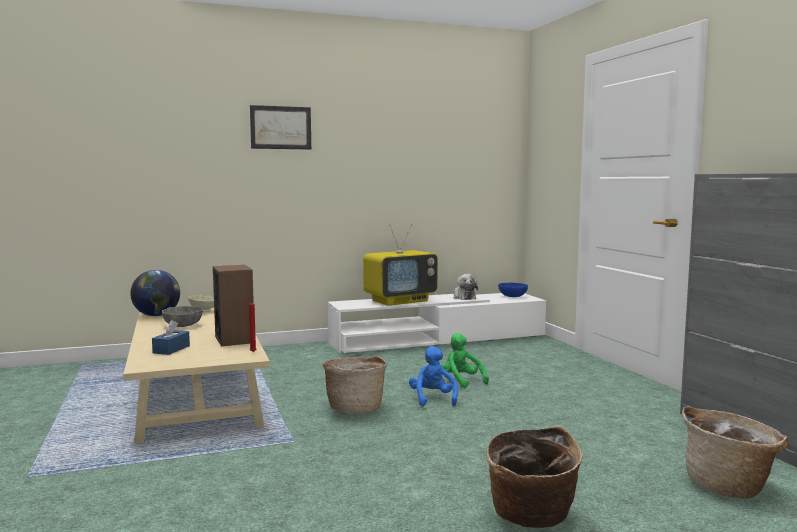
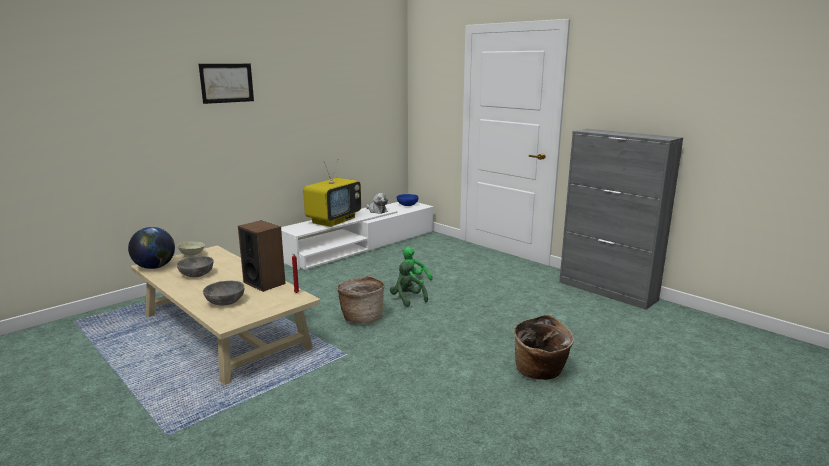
camera: 25 degrees left, 10 degrees up
(171, 349) = (225, 302): blue tissue box -> grey bowl
(433, 399) = (407, 299): blue plush toy -> green plush toy
(729, 486) = (617, 327): basket -> none

